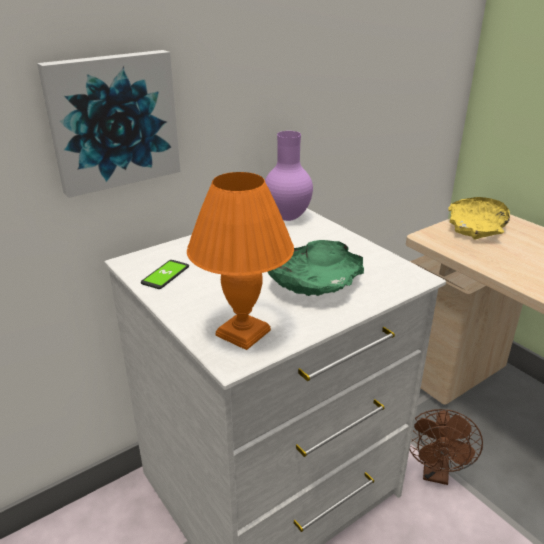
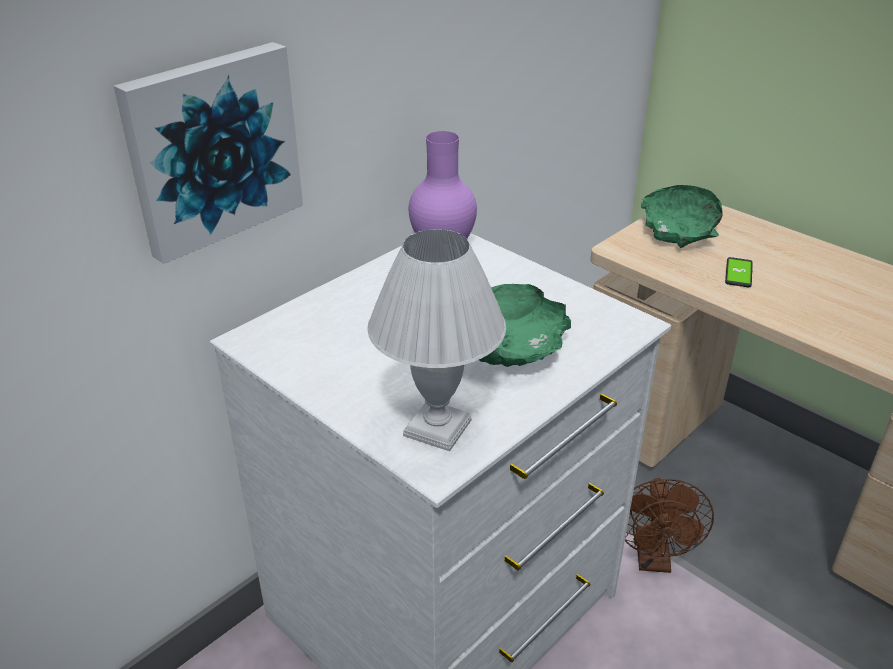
camera: 10 degrees left, 5 degrees up
(165, 275) = (305, 354): phone -> phone (738, 273)
(243, 333) = (437, 429): orange table lamp -> white table lamp
(476, 228) = (680, 230): yellow bowl -> green bowl

